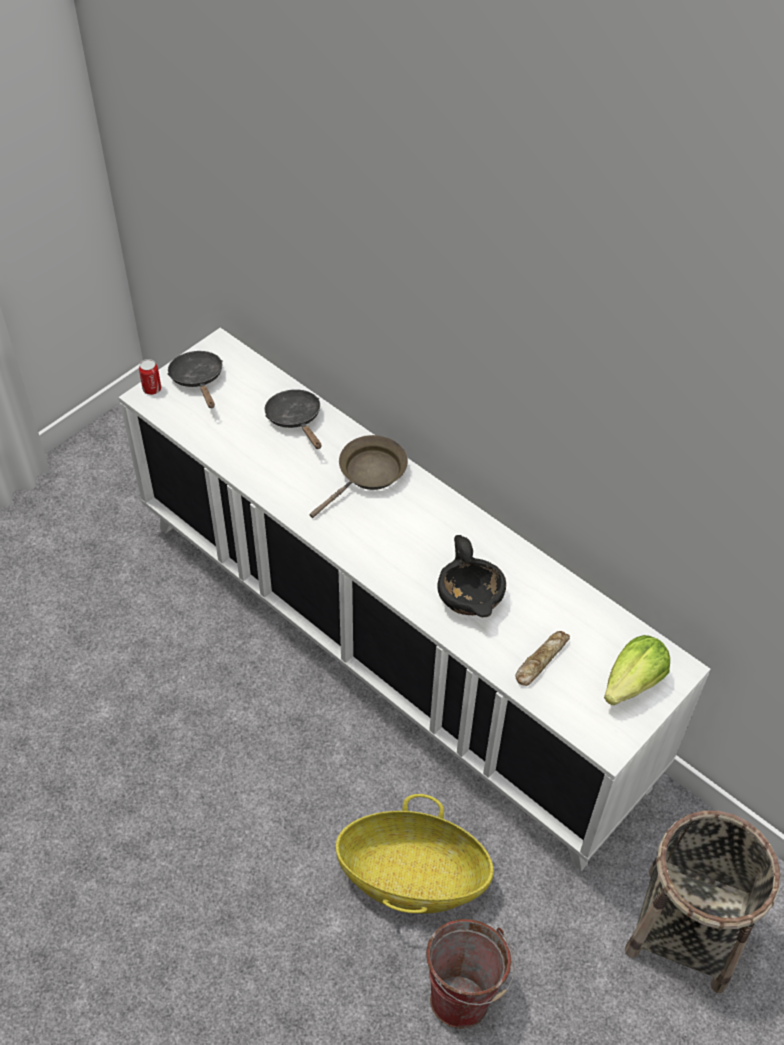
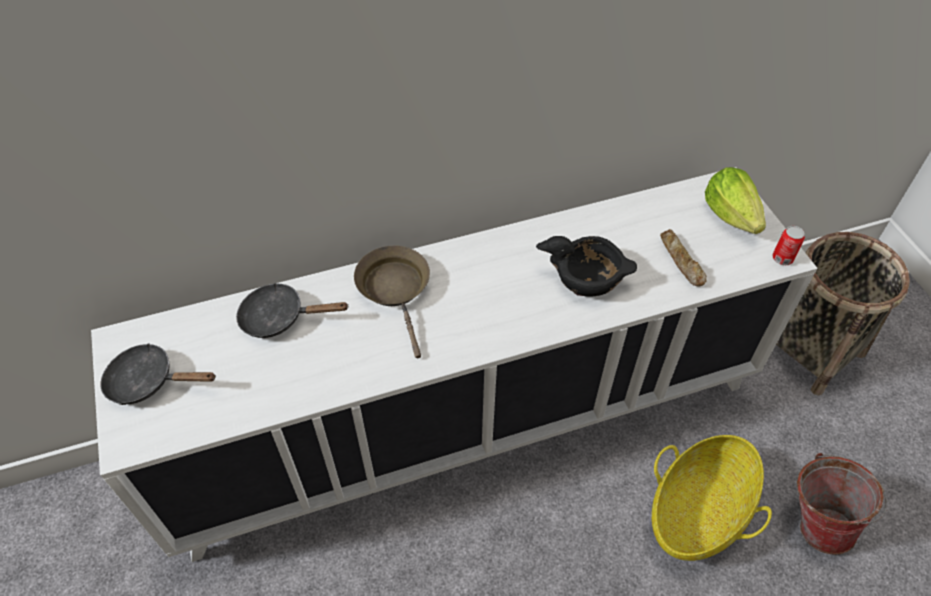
camera: 60 degrees left, 0 degrees up
(152, 389) = (120, 433): can -> can (782, 258)

